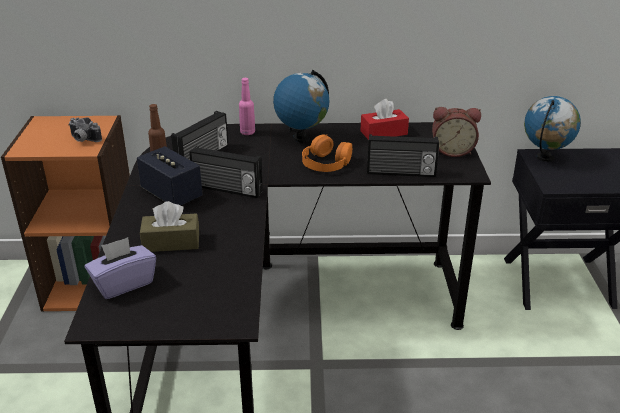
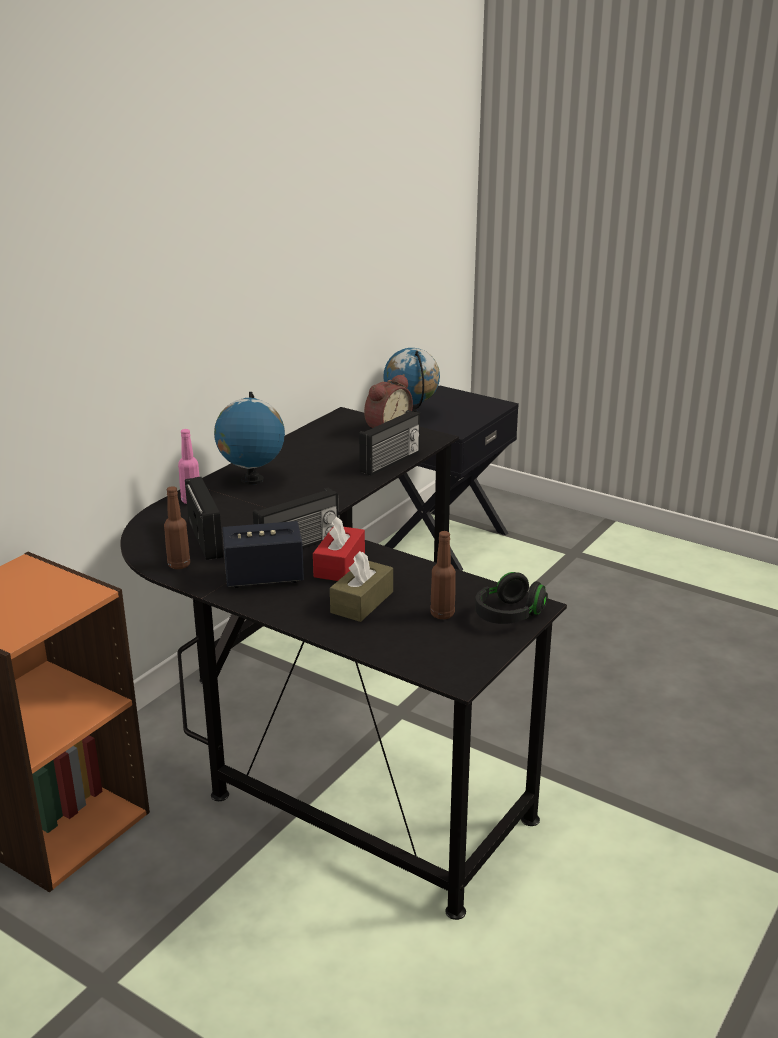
camera: 55 degrees left, 5 degrees down
(83, 140) = (58, 589): camera -> none
(123, 283) = (406, 646): purple tissue box -> none
(184, 282) = (442, 614): none -> brown bottle
(210, 314) = (508, 615): none -> black headphones
(326, 163) = (321, 485): orange headphones -> none
(383, 133) = (306, 442): red tissue box -> red tissue box (339, 565)

